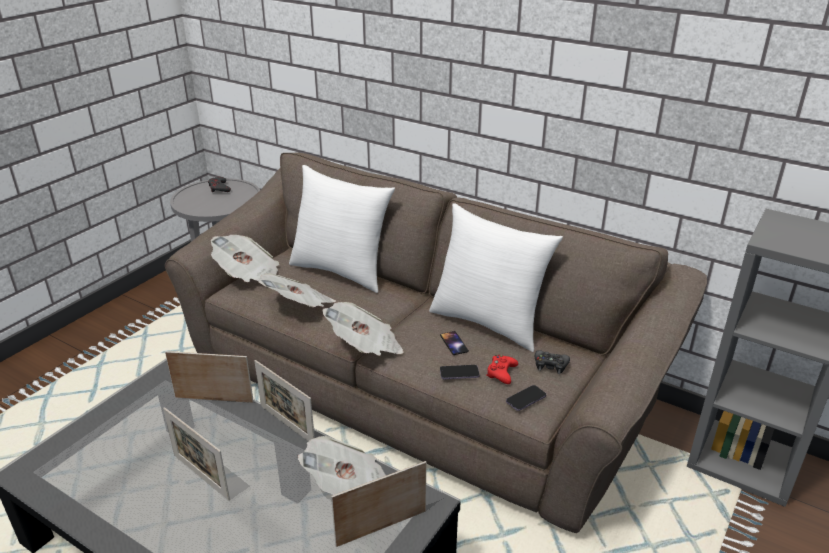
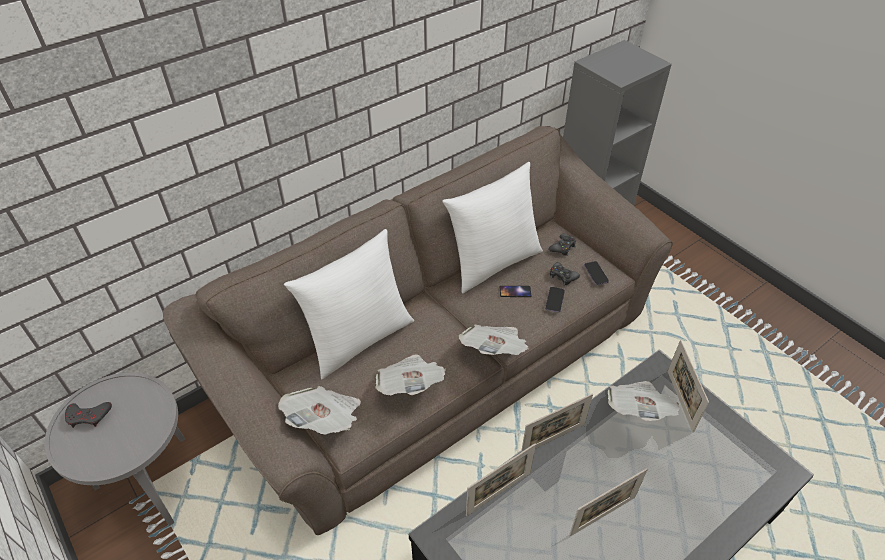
camera: 70 degrees left, 15 degrees up
(214, 399) = (498, 493): picture frame -> picture frame turned 150 degrees counterclockwise
(501, 373) = (562, 276): red game controller -> black game controller

